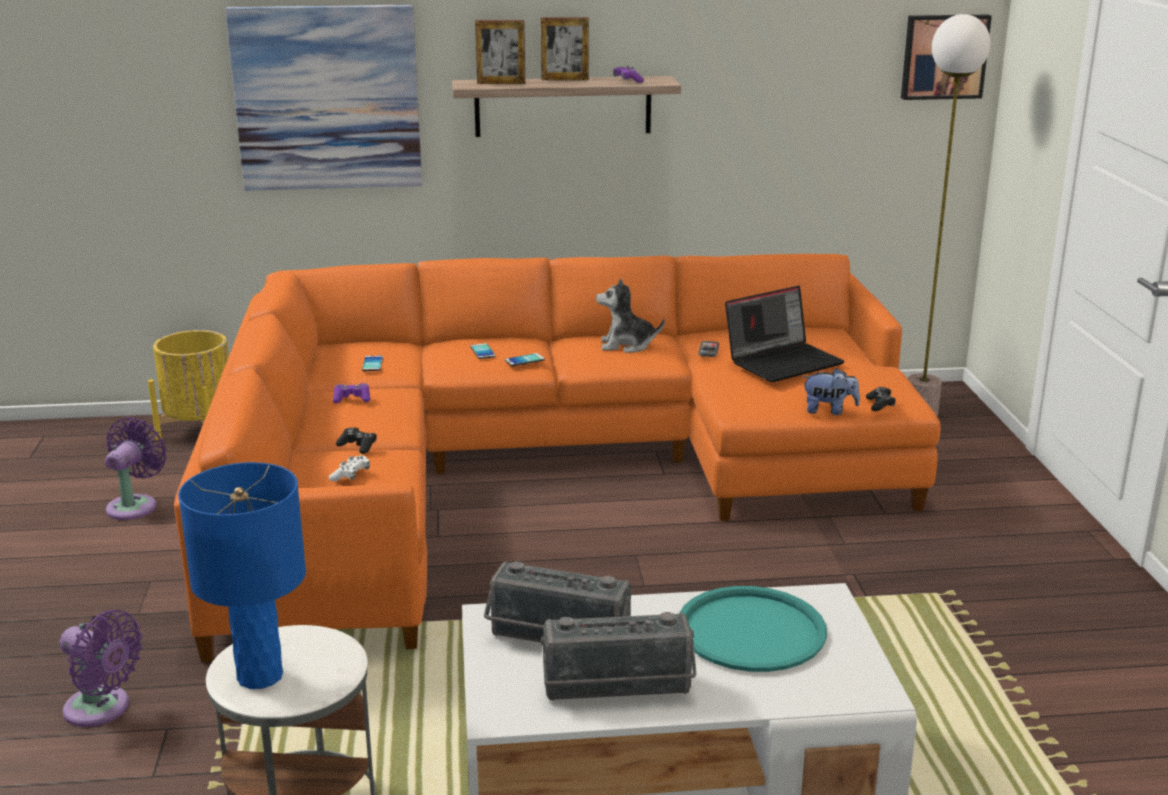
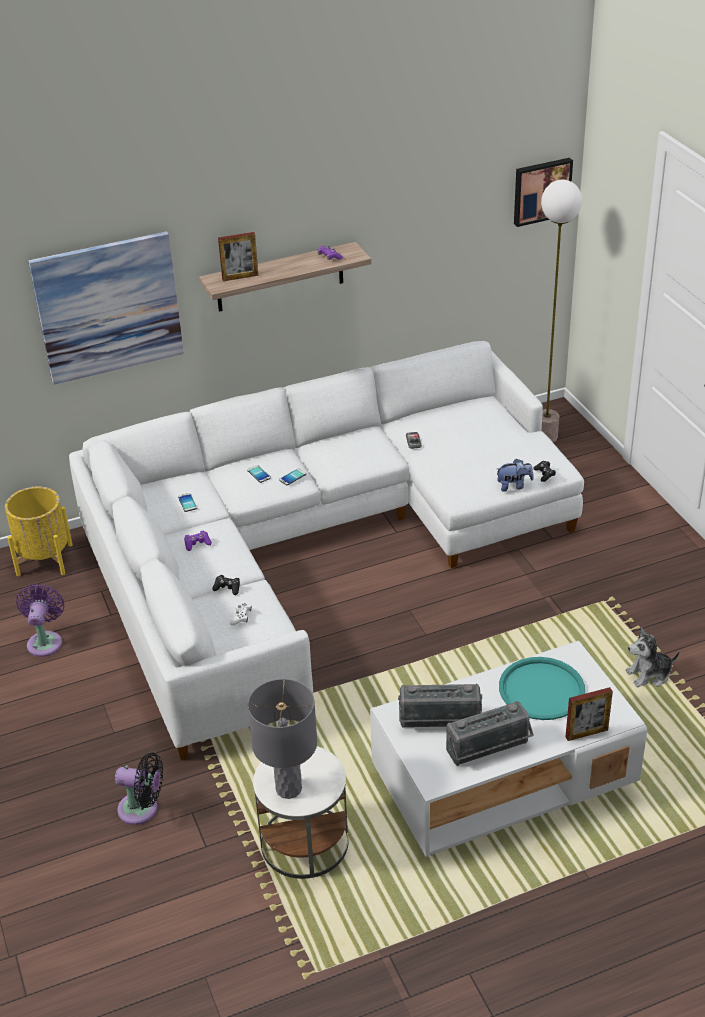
camera: 15 degrees left, 15 degrees up
(102, 710) = (142, 809): purple fan -> black fan
(261, 676) = (289, 788): blue table lamp -> grey table lamp
(539, 472) = (312, 549): orange sofa -> white sofa
(565, 79) = (282, 262): picture frame -> picture frame (586, 733)
(626, 345) = (355, 446): plush toy -> plush toy (649, 674)
(783, 361) = (469, 444): laptop -> none

